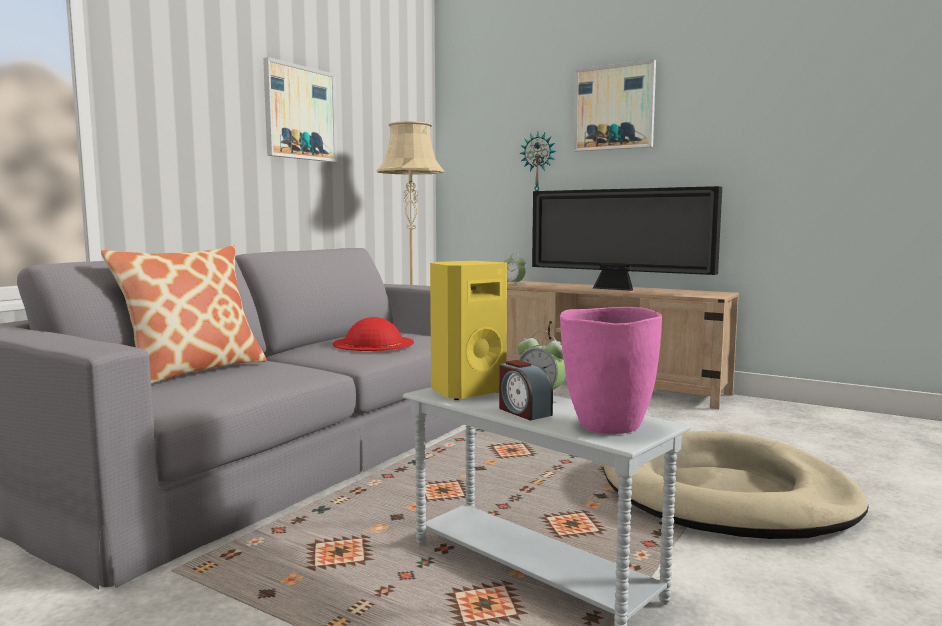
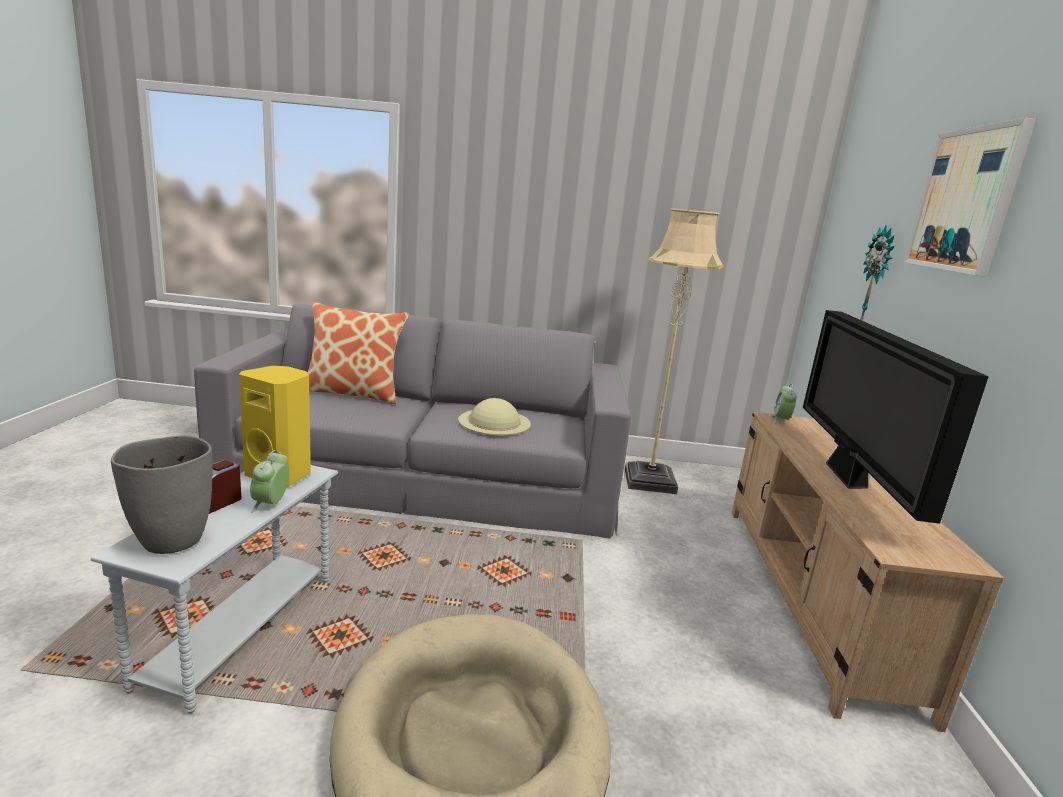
camera: 60 degrees right, 10 degrees up
(300, 113) = (596, 196): picture -> none
(373, 343) = (494, 421): red hat -> beige hat
(608, 426) = (171, 541): pink vase -> grey vase

